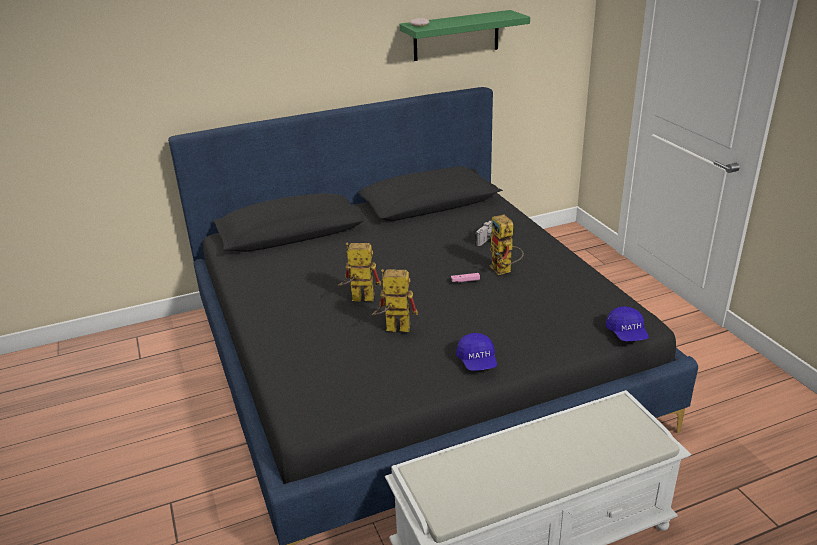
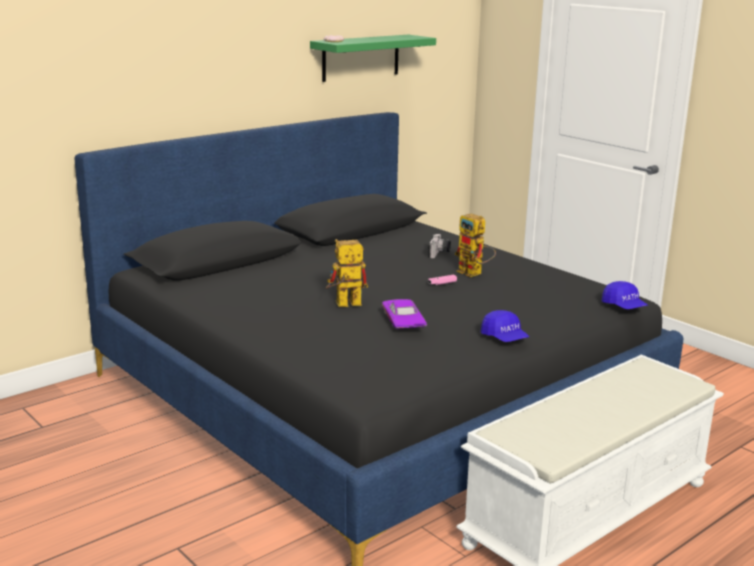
camera: 20 degrees left, 10 degrees down
(392, 328) = (401, 322): toy robot -> purple toy car

